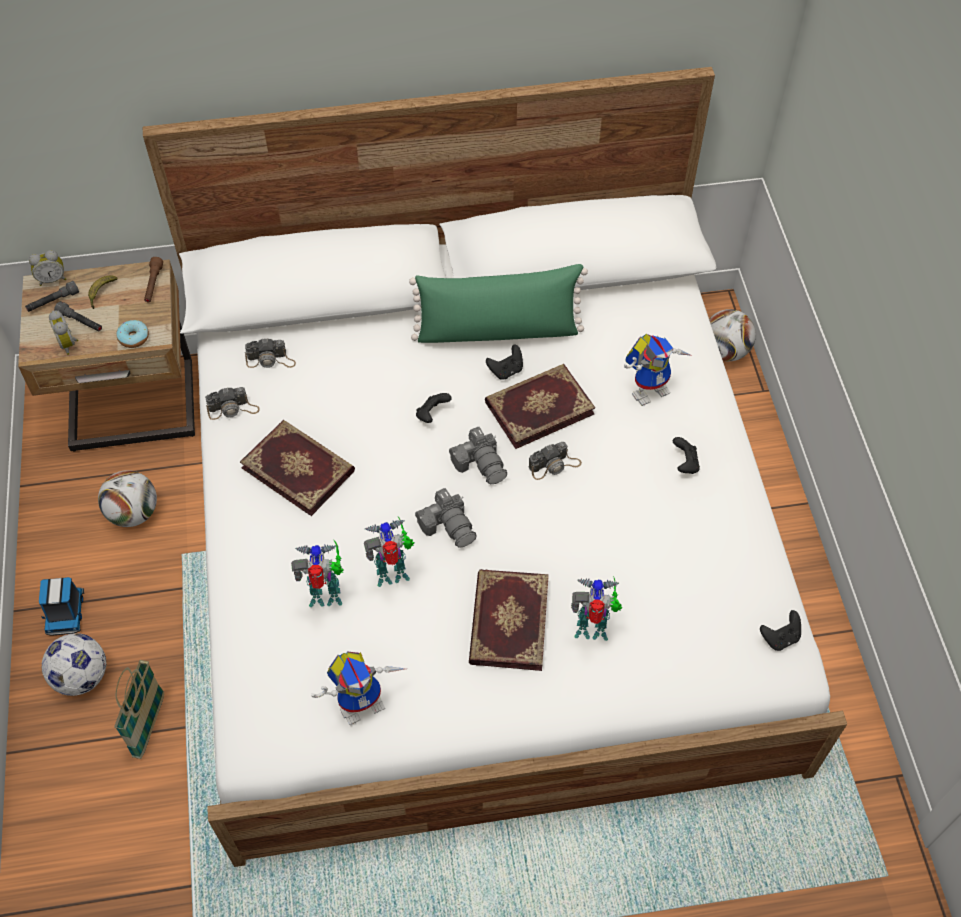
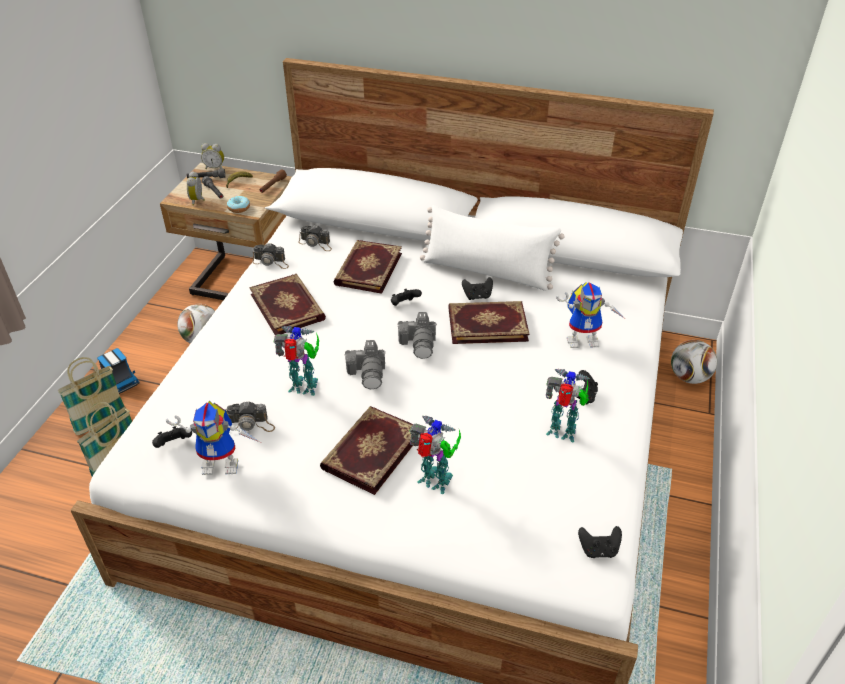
camera: 25 degrees right, 15 degrees down
(65, 611) = (120, 380): toy truck -> toy truck turned 60 degrees counterclockwise
(82, 676) = (101, 421): football -> basket
(296, 704) = (174, 444): none -> black game controller
(327, 597) = (247, 386): toy robot -> toy robot (563, 433)
(357, 376) = (367, 269): none -> book
(498, 330) = (487, 272): green pillow -> white pillow
(554, 465) = (475, 363): camera -> camera (251, 424)

